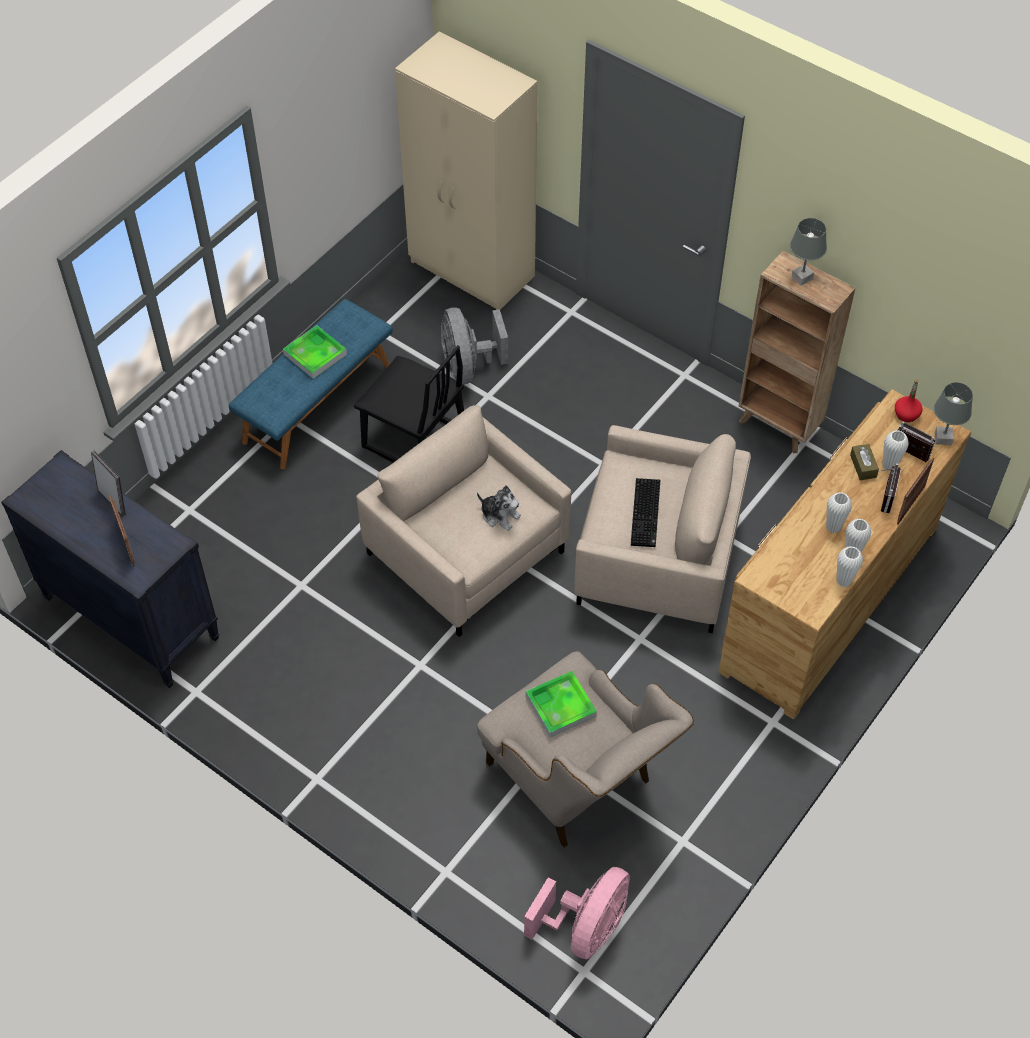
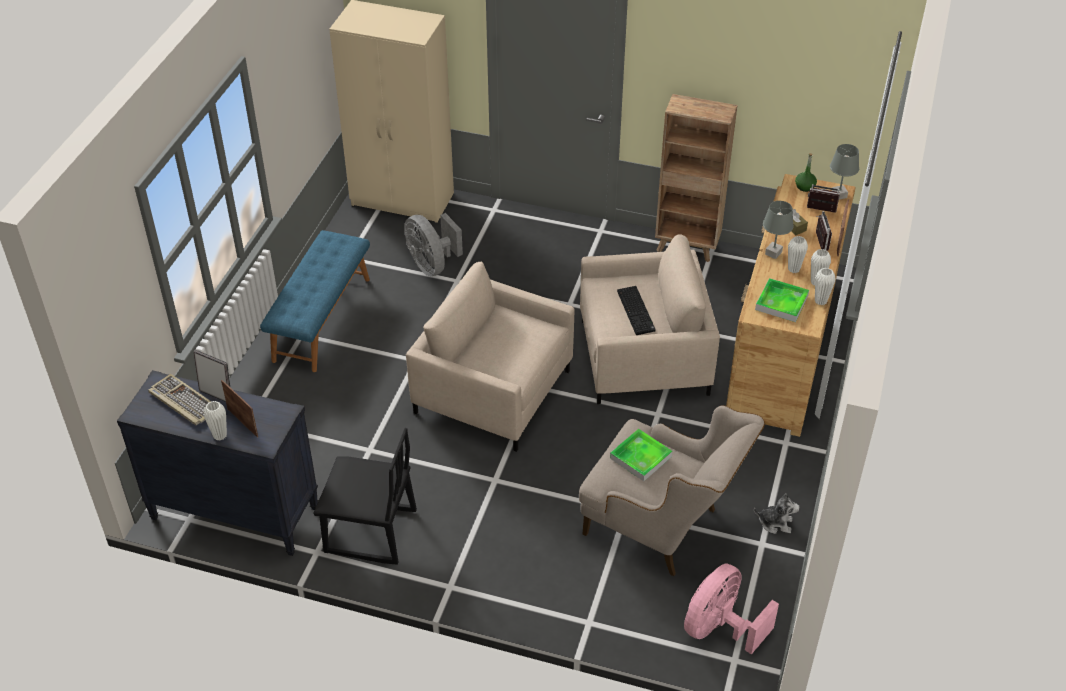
camera: 20 degrees left, 10 degrees down
(76, 499) = (183, 402): none -> keyboard
(315, 354) = (317, 272): tray -> tray (781, 303)
(414, 440) = (413, 325): black chair -> black chair (370, 532)
(500, 515) = (525, 341): plush toy -> plush toy (775, 523)
(585, 928) = (720, 628): pink fan -> pink fan turned 150 degrees counterclockwise
(802, 277) = (696, 107): grey table lamp -> grey table lamp (773, 253)
(889, 465) = (811, 221): white vase -> white vase (220, 435)
(906, 414) = (804, 186): red bottle -> green bottle

